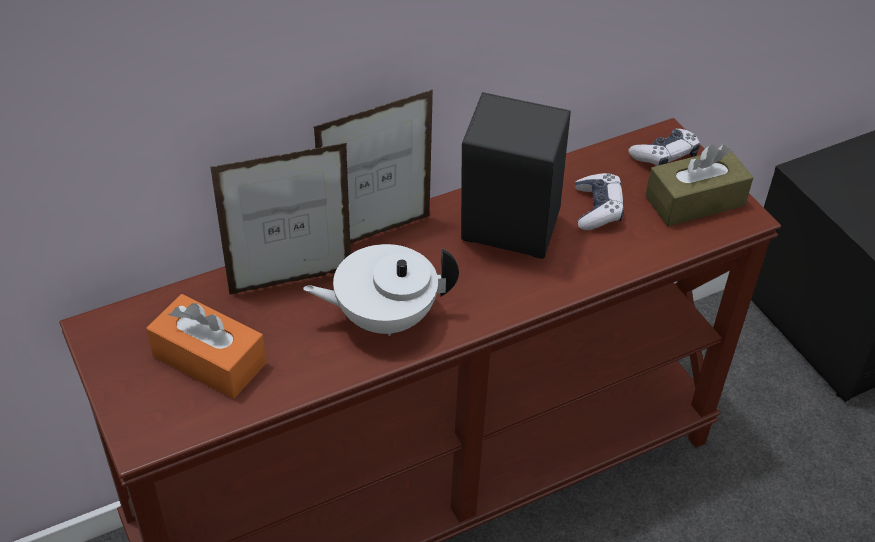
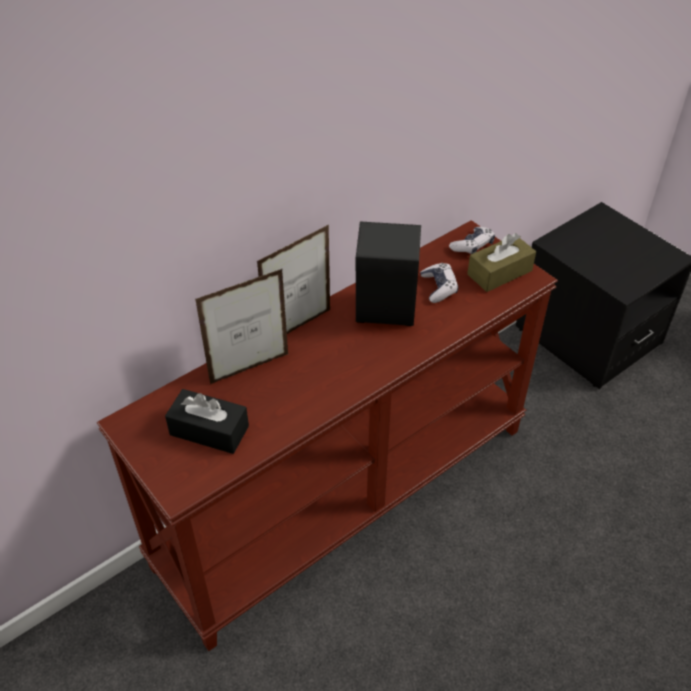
camera: 10 degrees left, 0 degrees up
(209, 360) = (209, 430): orange tissue box -> black tissue box
(384, 317) = (319, 381): white teapot -> none

